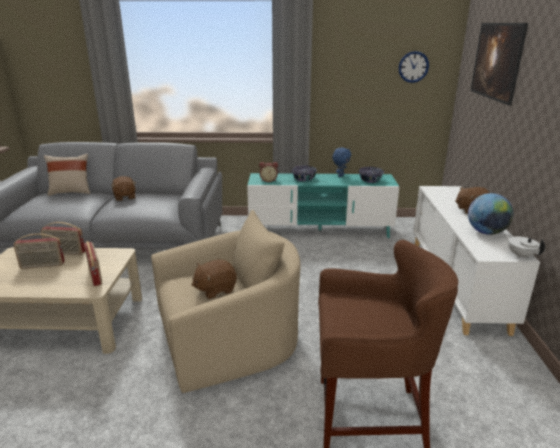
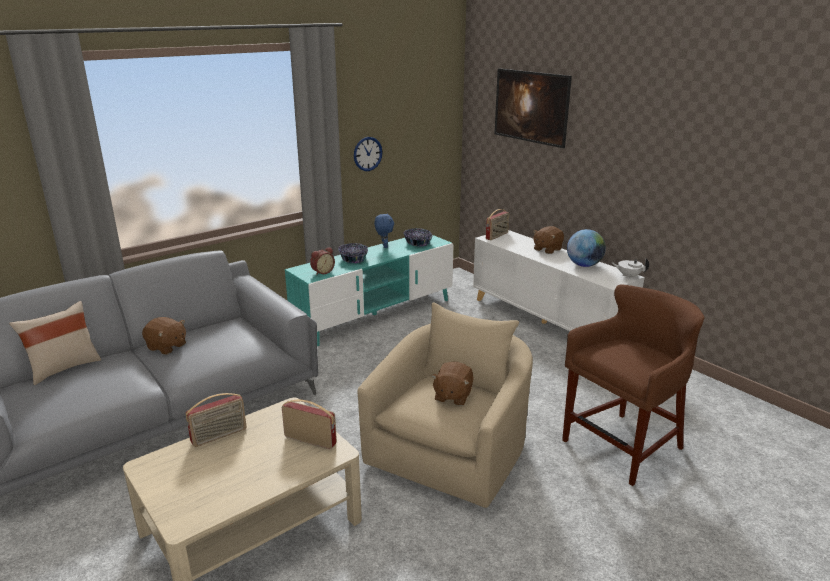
camera: 40 degrees left, 0 degrees up
(42, 265) = (221, 460): radio -> radio (497, 236)
(413, 67) = (426, 113): wall clock -> wall clock (367, 154)

